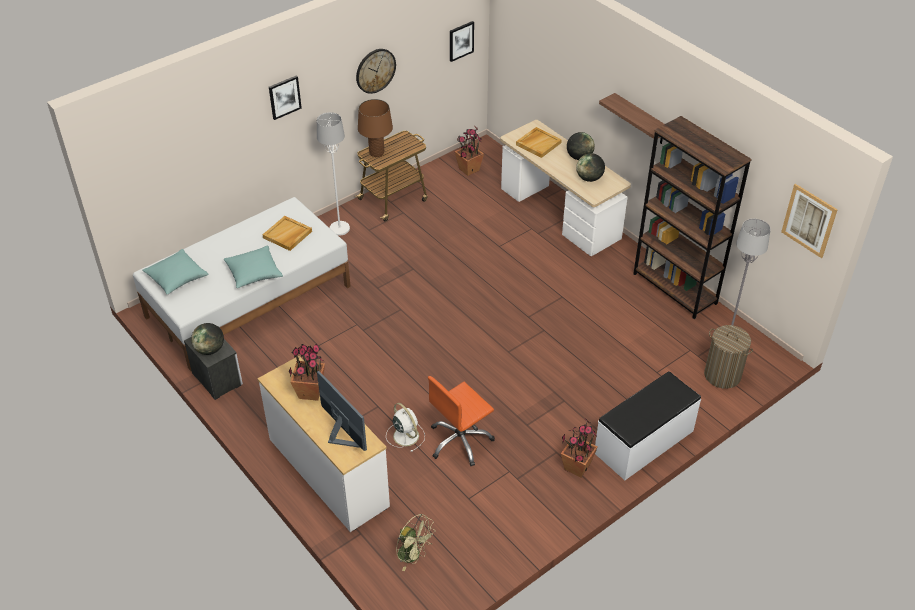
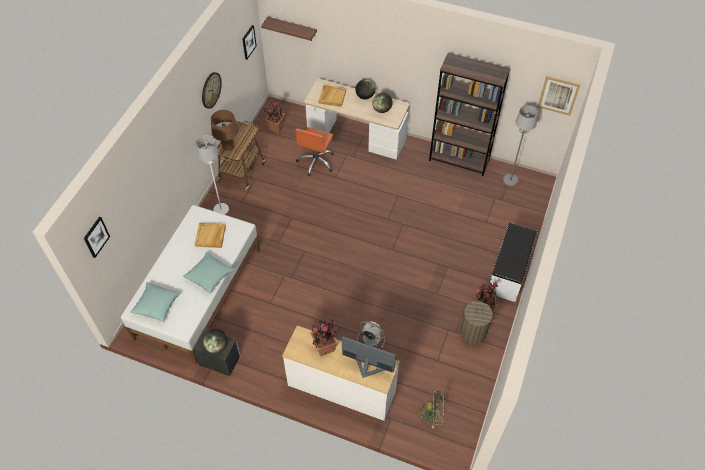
camera: 30 degrees left, 10 degrees up
(284, 97) = (168, 139): picture -> picture (96, 237)
(460, 441) = (406, 325): orange office chair -> orange office chair (316, 162)
(641, 120) = (412, 61): shelf -> shelf (292, 29)
(722, 375) = (522, 206): laundry basket -> laundry basket (472, 332)

